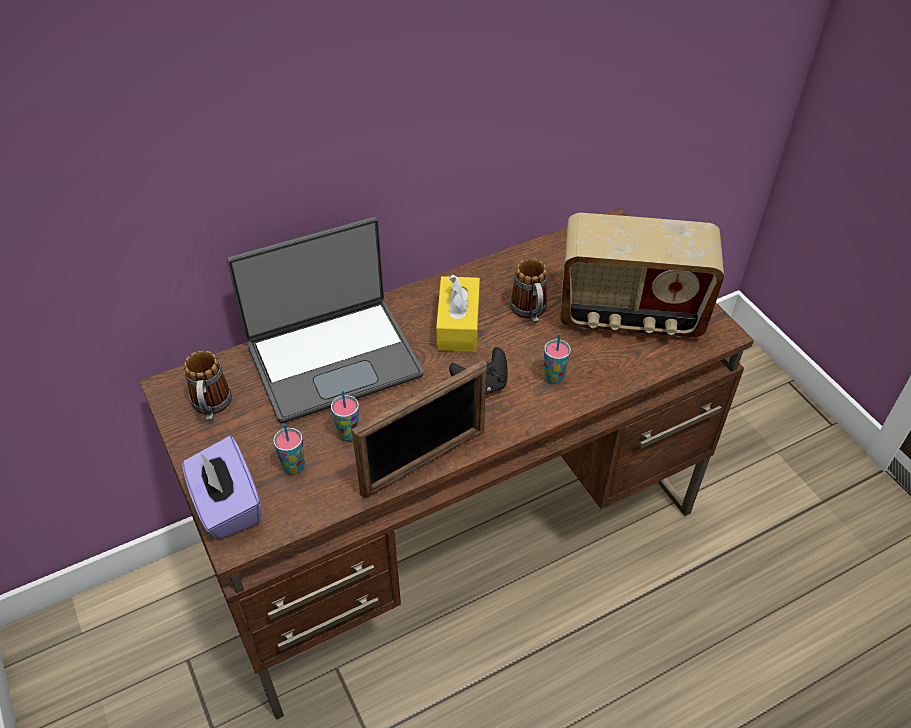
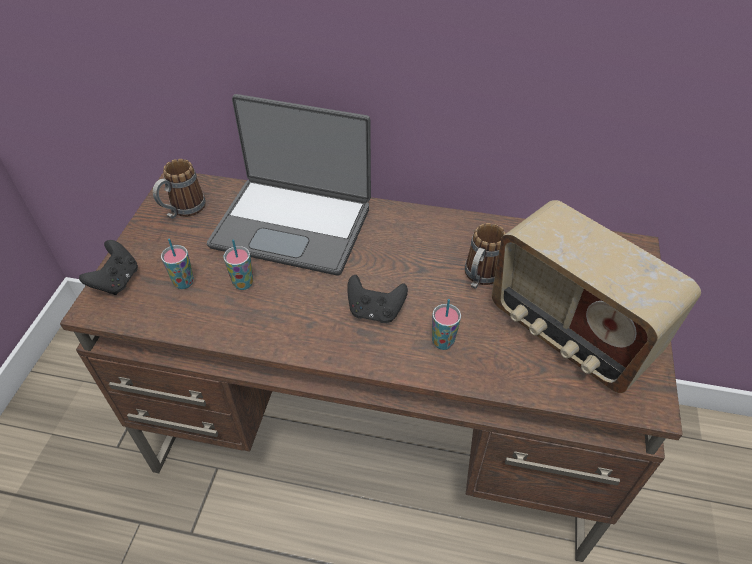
camera: 40 degrees right, 0 degrees up
(227, 505) = (117, 281): purple tissue box -> black game controller
(424, 462) = (269, 341): picture frame -> none
(458, 324) = (410, 253): yellow tissue box -> none

